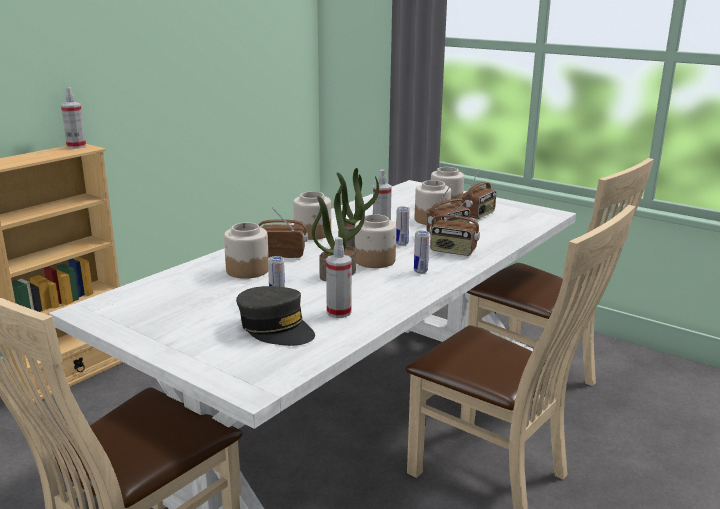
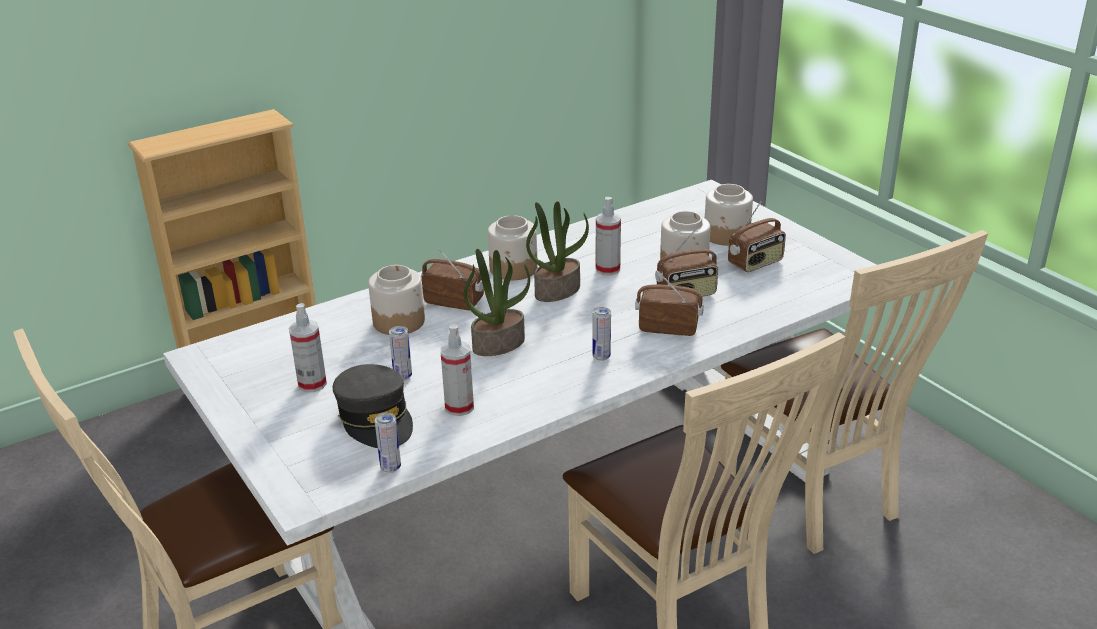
camera: 20 degrees right, 10 degrees up
(76, 146) = (261, 117): spray bottle -> spray bottle (312, 384)
(374, 261) = (557, 329): jar -> none
(402, 243) = (612, 304): can -> can (390, 467)
(452, 251) = (668, 327): radio -> radio turned 150 degrees clockwise

